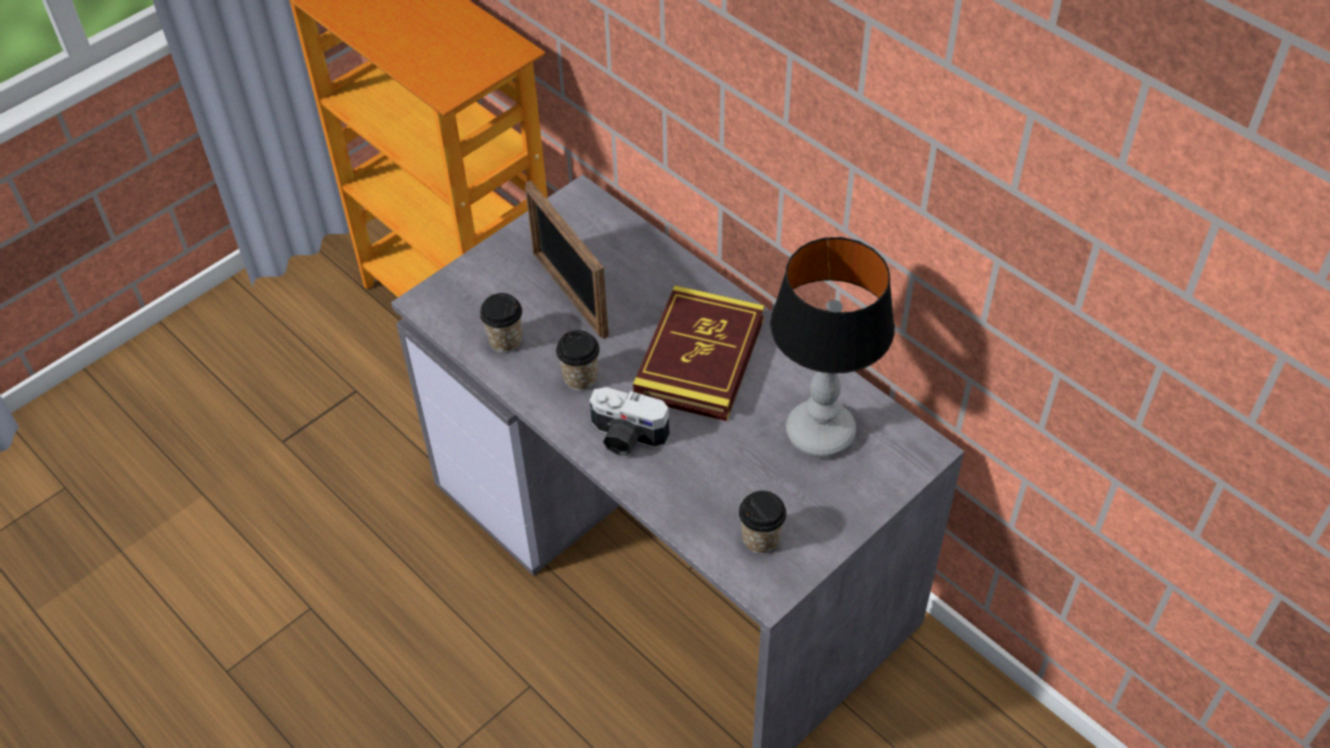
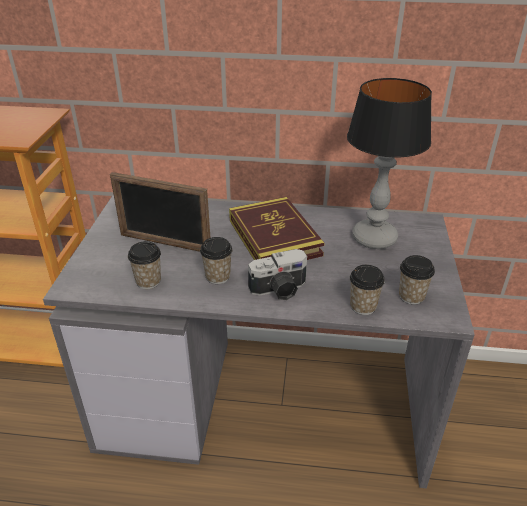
camera: 40 degrees left, 15 degrees down
(691, 516) = (363, 306): none -> cup

